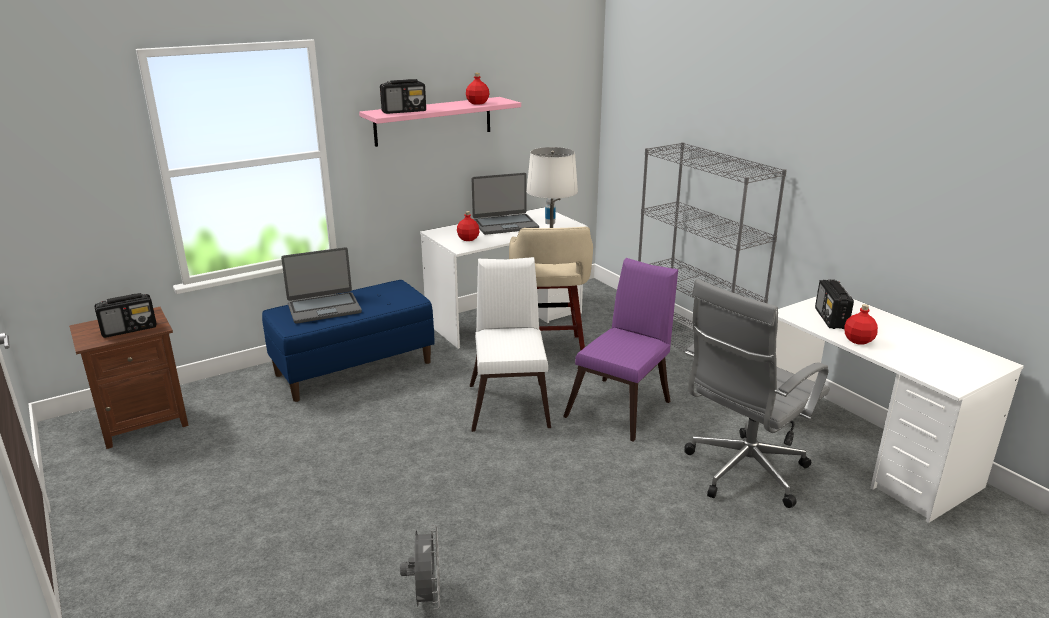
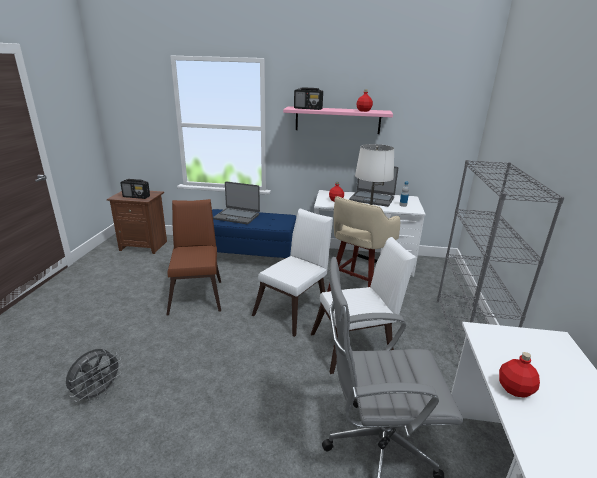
camera: 40 degrees right, 0 degrees up
(360, 443) = (197, 294): none -> brown chair
(622, 406) = (357, 347): purple chair -> white chair
(831, 319) = (518, 355): radio -> none

